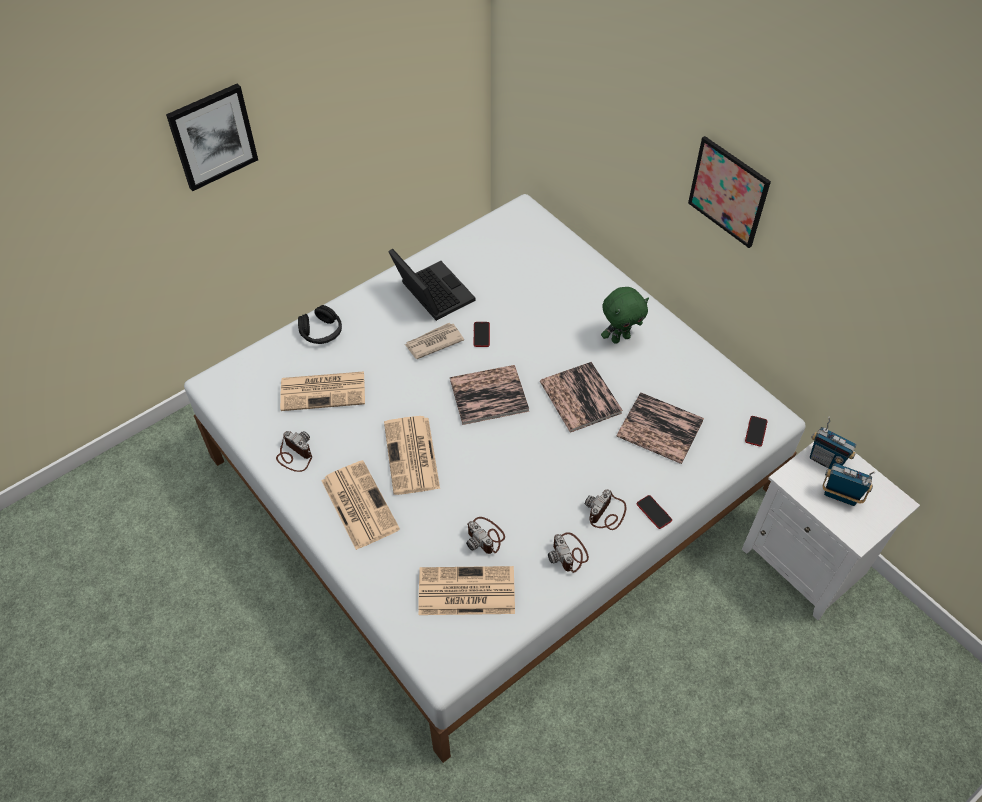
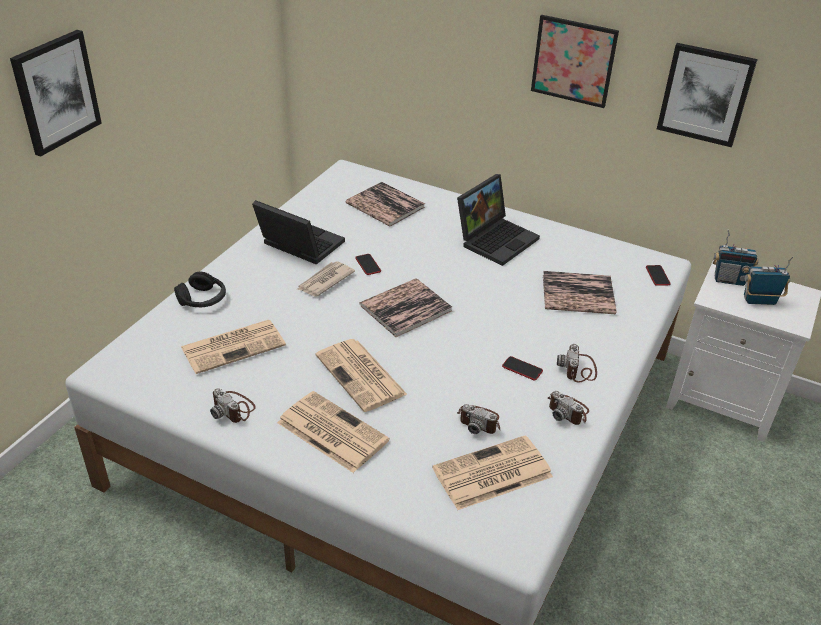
camera: 25 degrees left, 15 degrees down
(294, 455) = (233, 408): camera -> camera turned 150 degrees counterclockwise
(580, 397) = (492, 289): book -> book (385, 205)
(620, 338) = (496, 239): green plush toy -> laptop
(654, 512) = (619, 356): phone -> phone (522, 369)
(841, 276) = (705, 94): none -> picture

